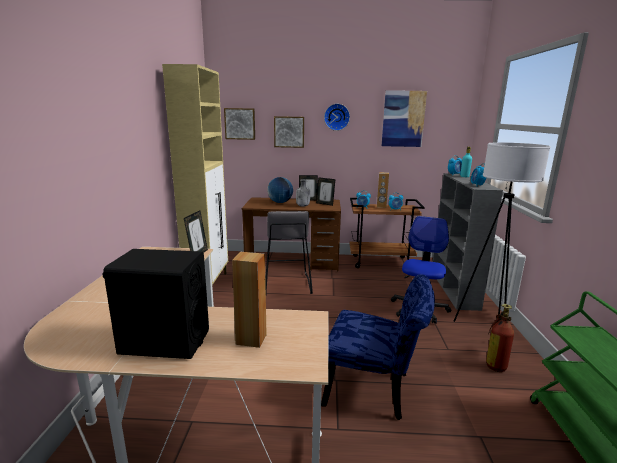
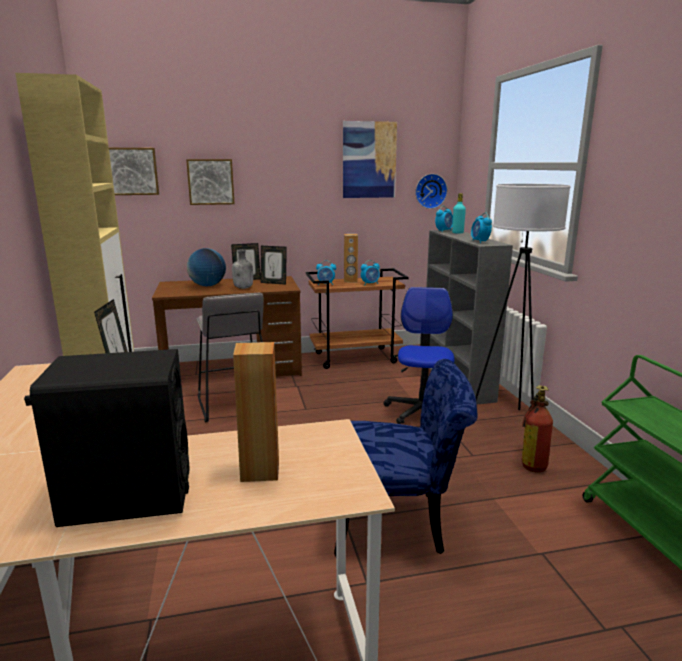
camera: 15 degrees left, 0 degrees up
(336, 117) = (278, 159): wall clock -> wall clock (430, 191)

